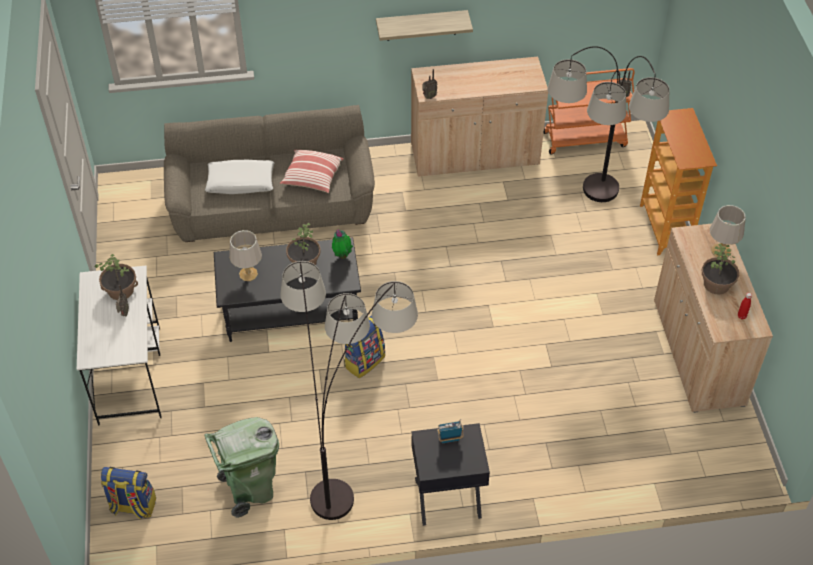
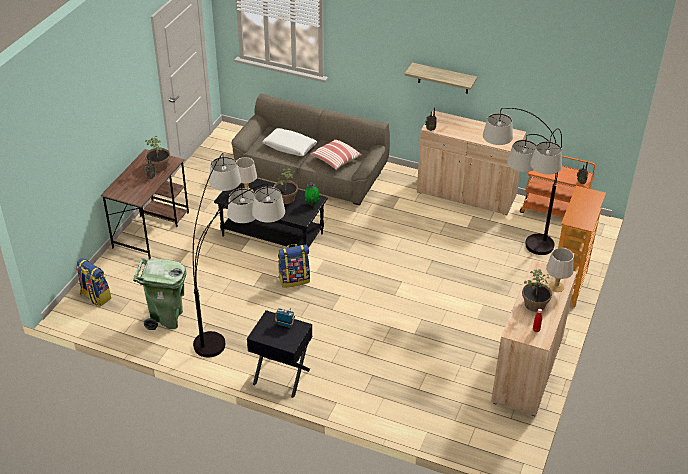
camera: 30 degrees right, 10 degrees down
(129, 373) = (151, 229): white desk -> brown desk

